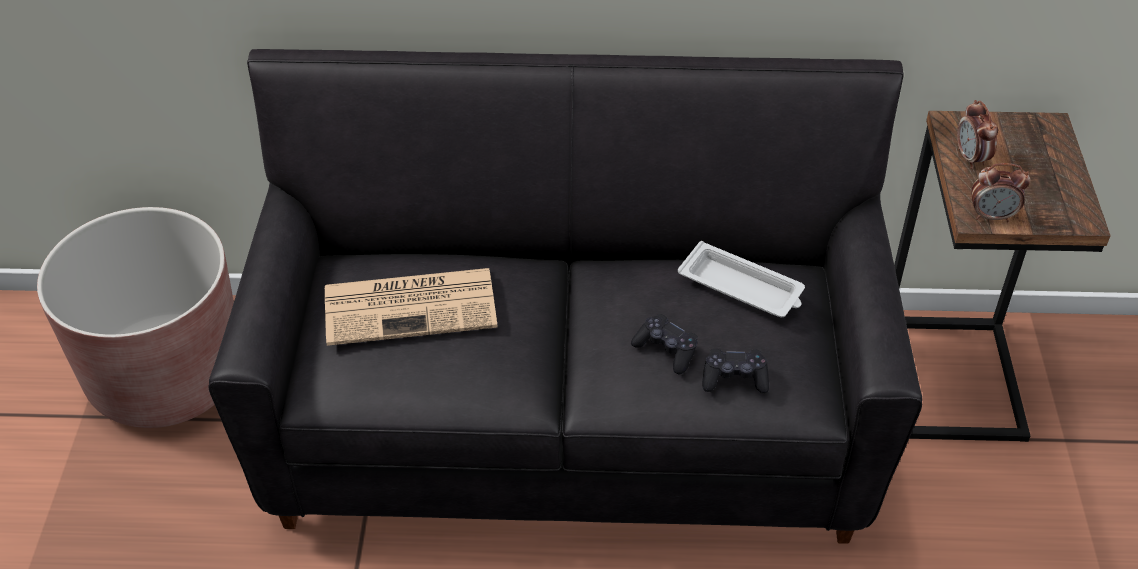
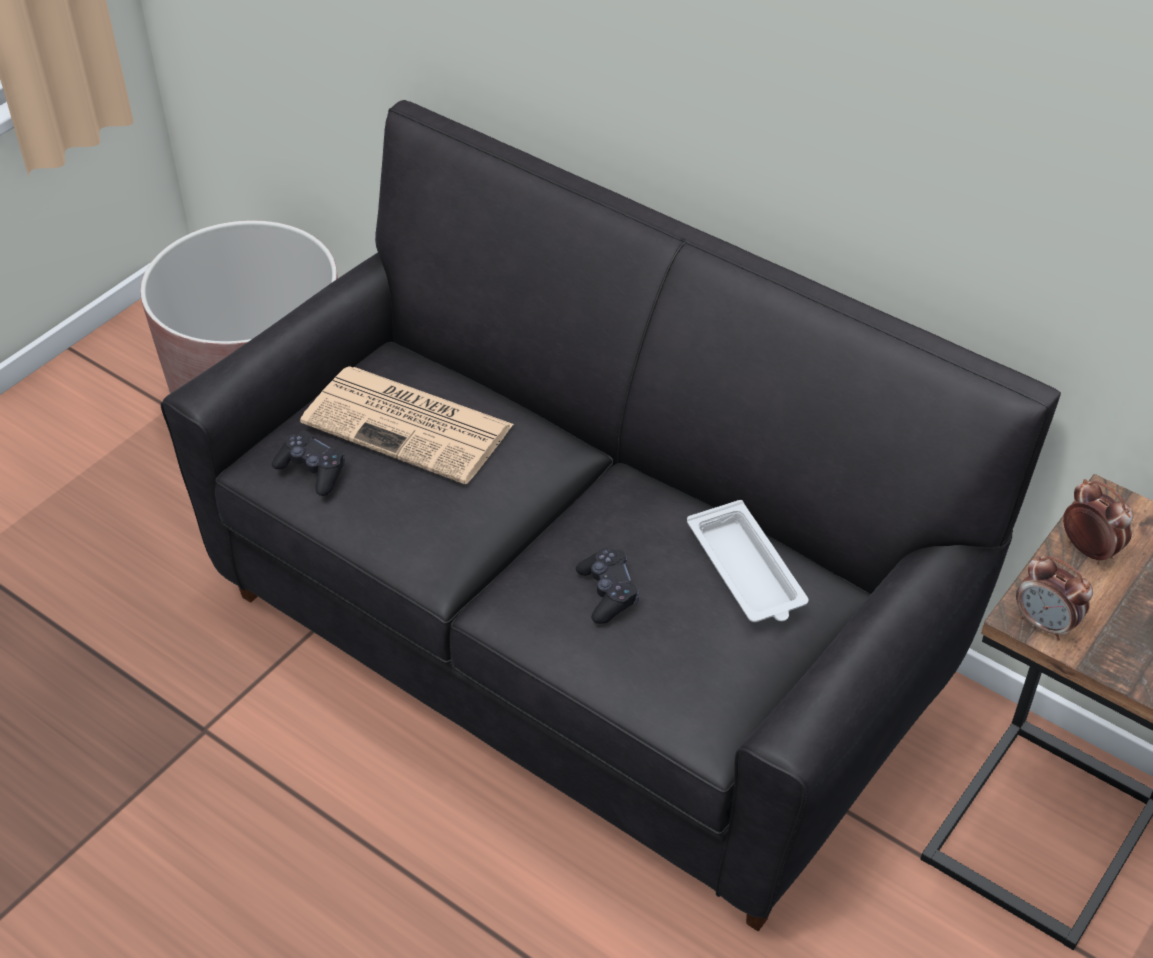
camera: 35 degrees right, 0 degrees up
(734, 378) = (650, 658): black game controller -> black game controller (312, 471)
(971, 159) = (1088, 550): alarm clock -> alarm clock turned 120 degrees clockwise

